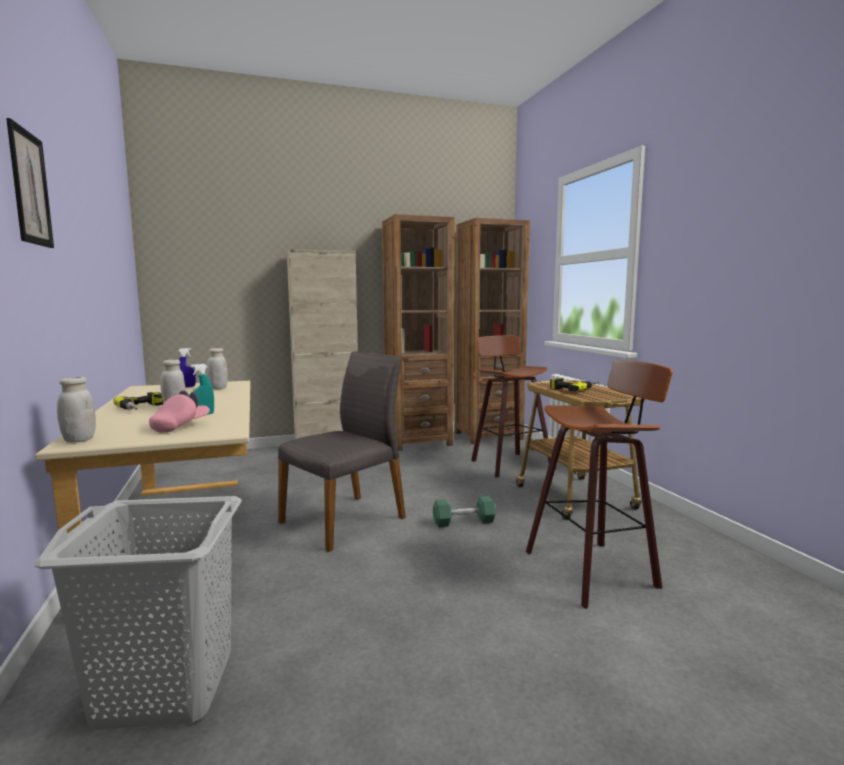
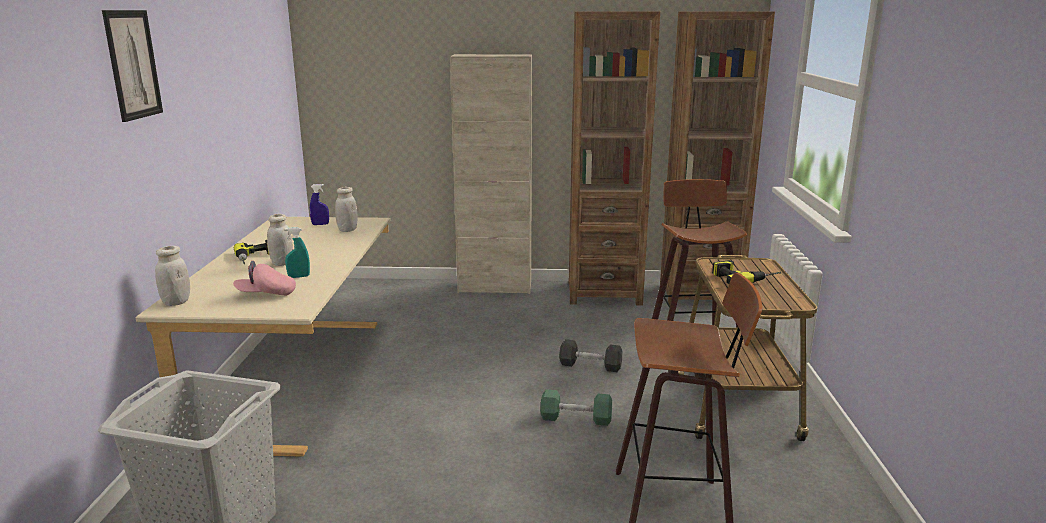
camera: 20 degrees right, 10 degrees up
(181, 426) = (266, 294): pink cap -> pink cap turned 150 degrees counterclockwise
(345, 520) = (453, 392): grey chair -> none
(445, 486) = (590, 365): none -> grey dumbbell

